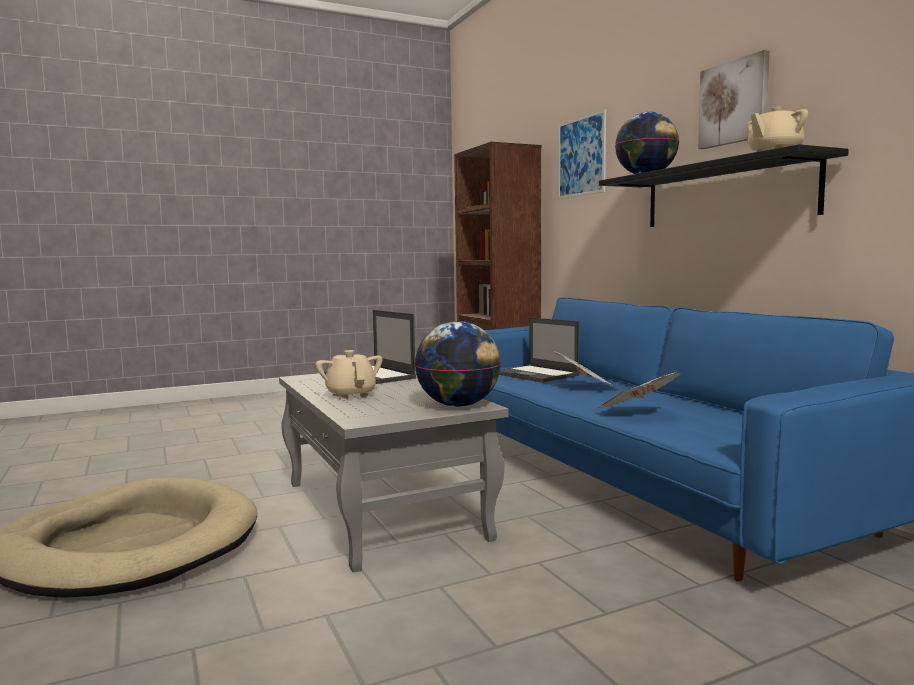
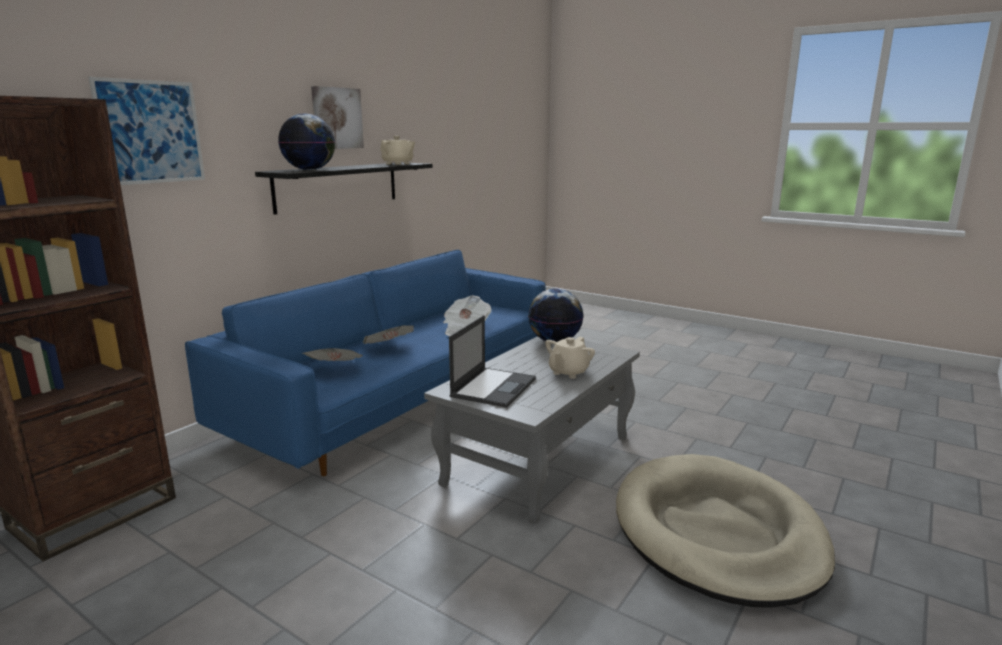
camera: 120 degrees left, 10 degrees up
(537, 374) = (335, 370): laptop -> newspaper

